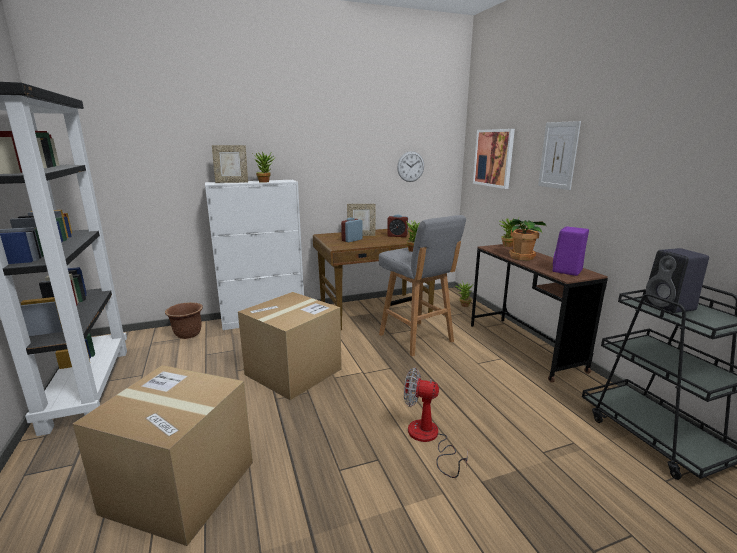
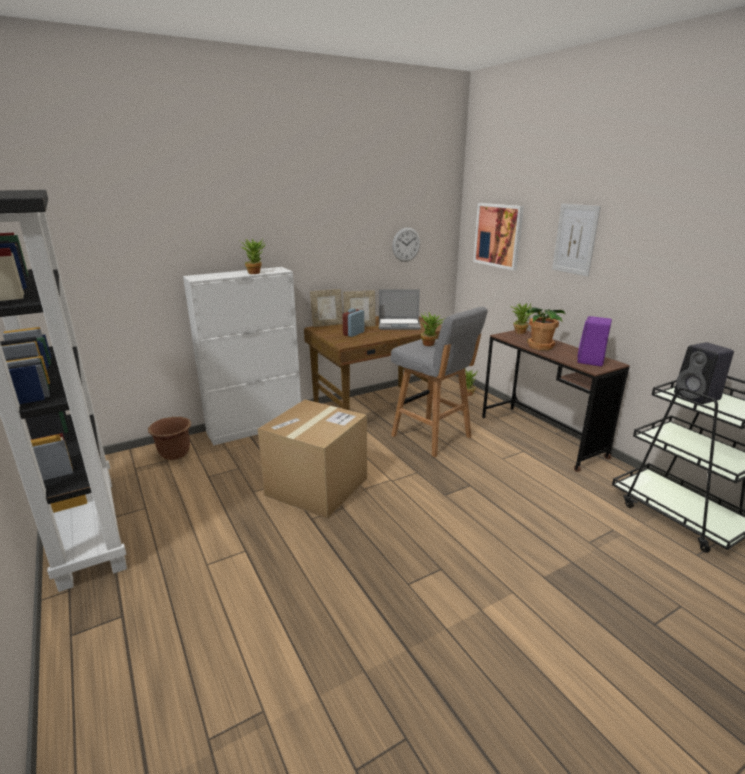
camera: 10 degrees left, 5 degrees up
(180, 487) = (254, 623): cardboard box -> none
(232, 182) = (217, 275): picture frame -> picture frame (327, 325)
(397, 236) = (399, 325): alarm clock -> laptop
(428, 439) = (481, 542): fan -> none

